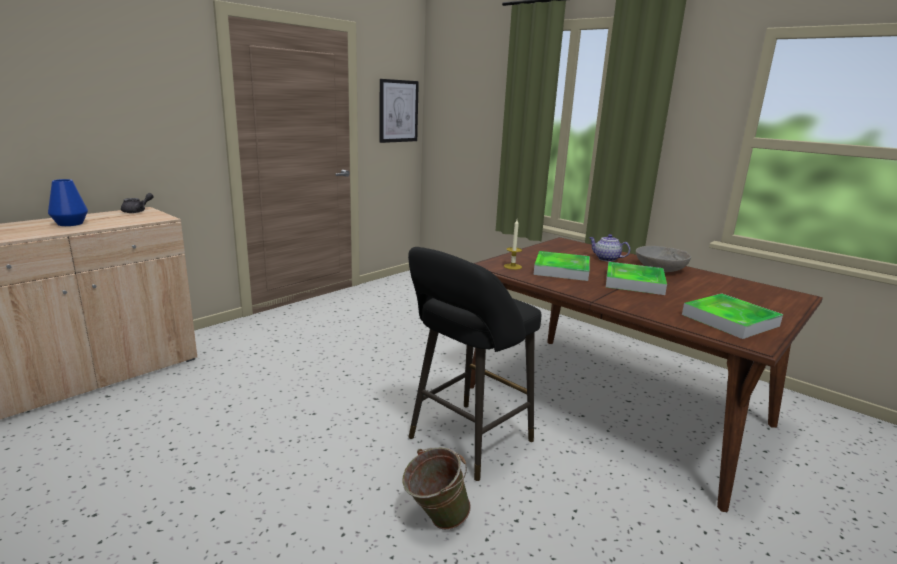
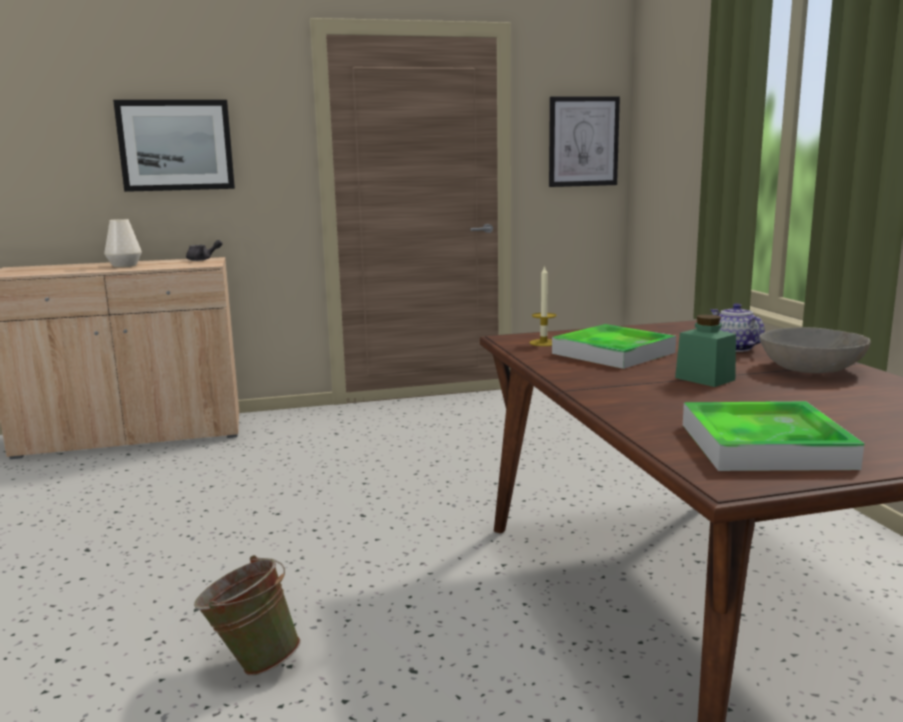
camera: 35 degrees right, 5 degrees down
(70, 224) = (124, 265): blue vase -> white vase
(97, 106) = (176, 145): none -> picture
(466, 442) = (404, 592): black stool -> none
(634, 282) = (705, 379): tray -> green jar

